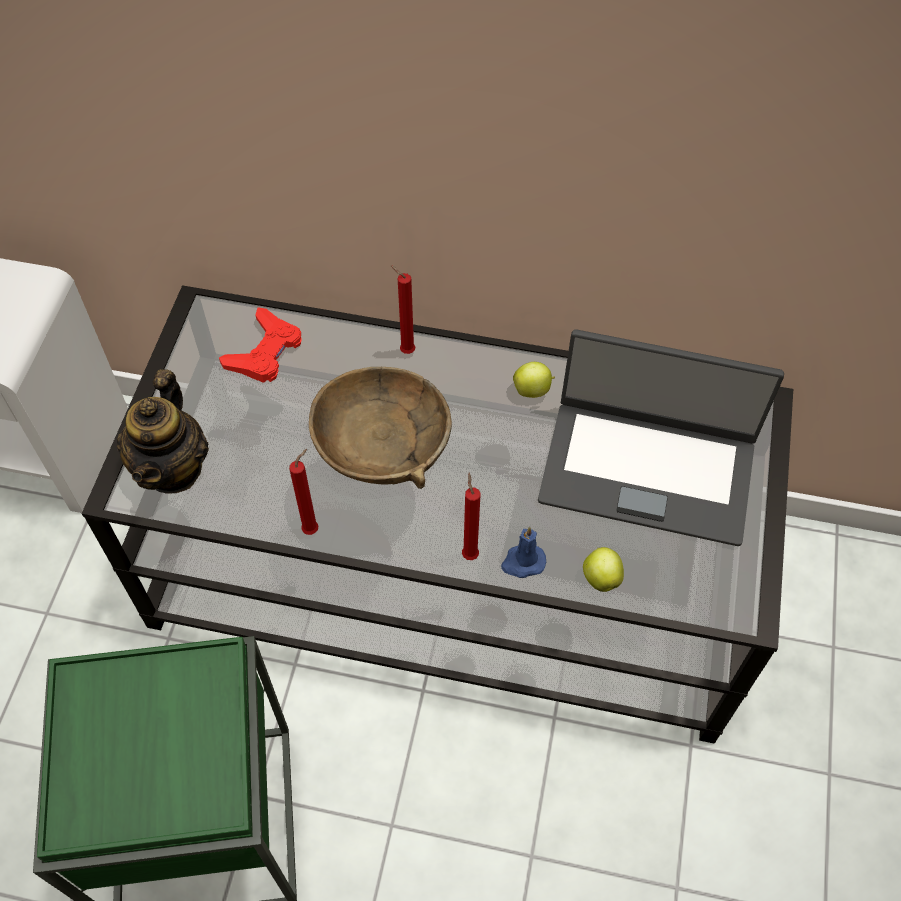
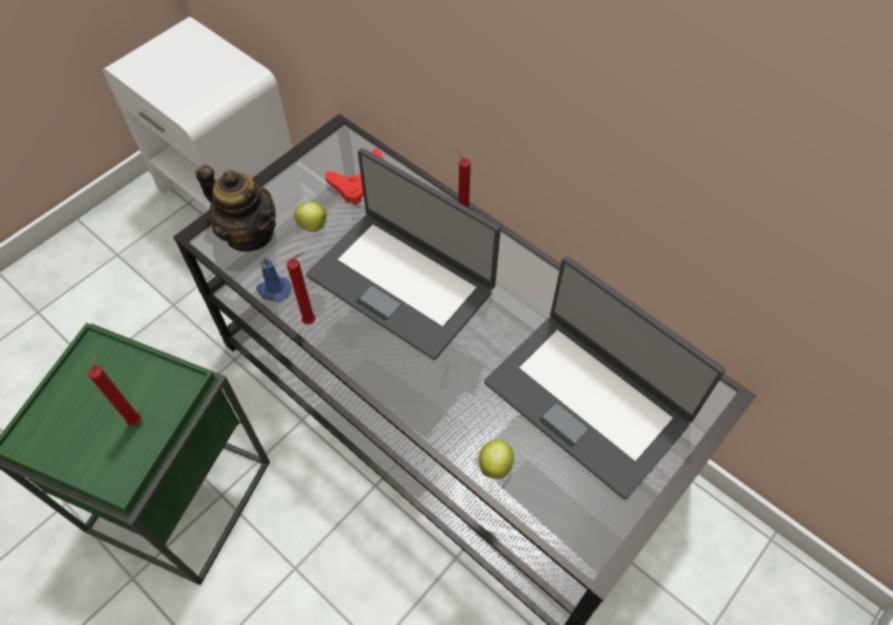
camera: 30 degrees right, 0 degrees up
(173, 468) = (249, 234): teapot -> teapot turned 90 degrees counterclockwise
(382, 440) = (402, 281): brown bowl -> laptop
(469, 553) = (409, 394): red candle -> red candle (137, 420)
(523, 562) = (443, 422): blue candle -> blue candle (273, 290)
(532, 390) = (537, 296): apple -> apple (314, 226)

